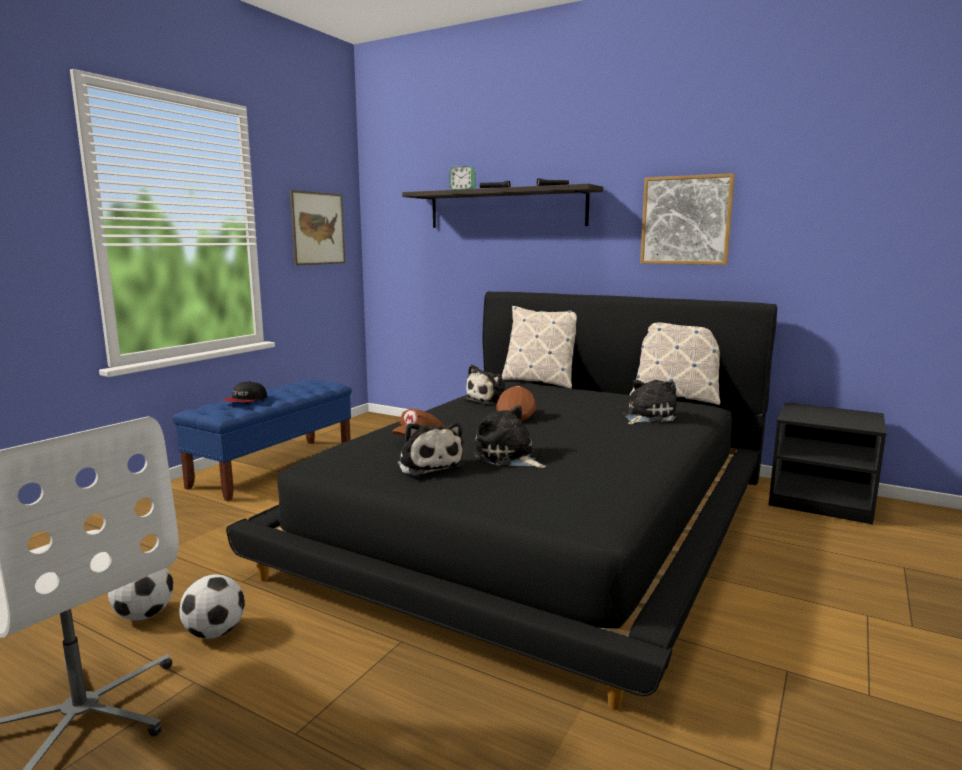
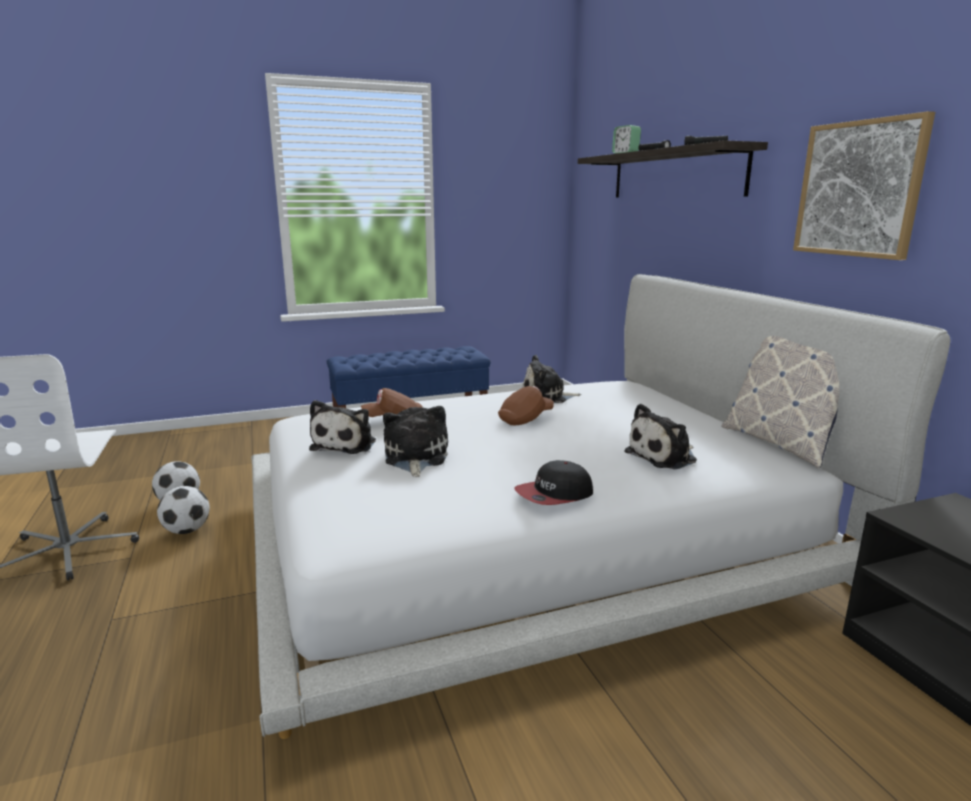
camera: 40 degrees right, 5 degrees up
(245, 400) = (383, 356): cap -> cap (554, 494)
(318, 228) = (510, 198): picture -> none
(539, 382) = (655, 388): pillow -> none
(540, 519) = (532, 538): black bed -> white bed
(647, 417) = (664, 456): plush toy -> plush toy turned 150 degrees clockwise

